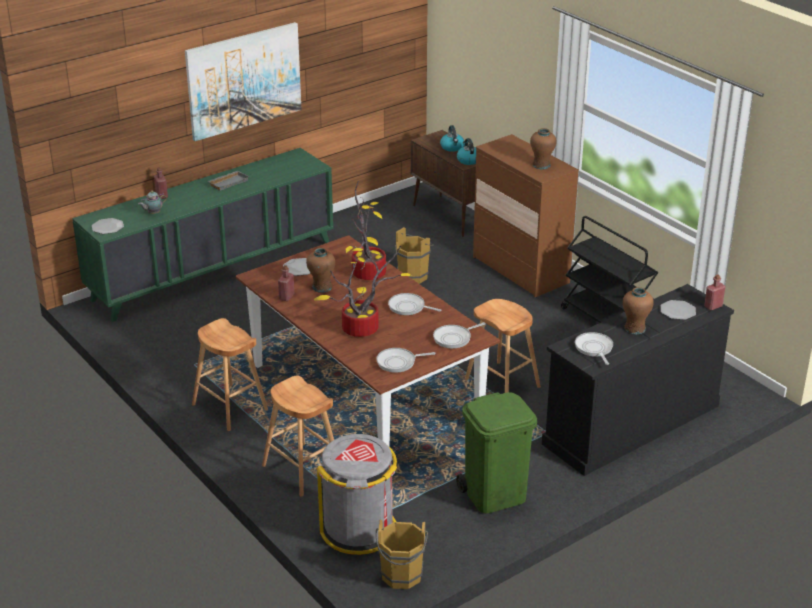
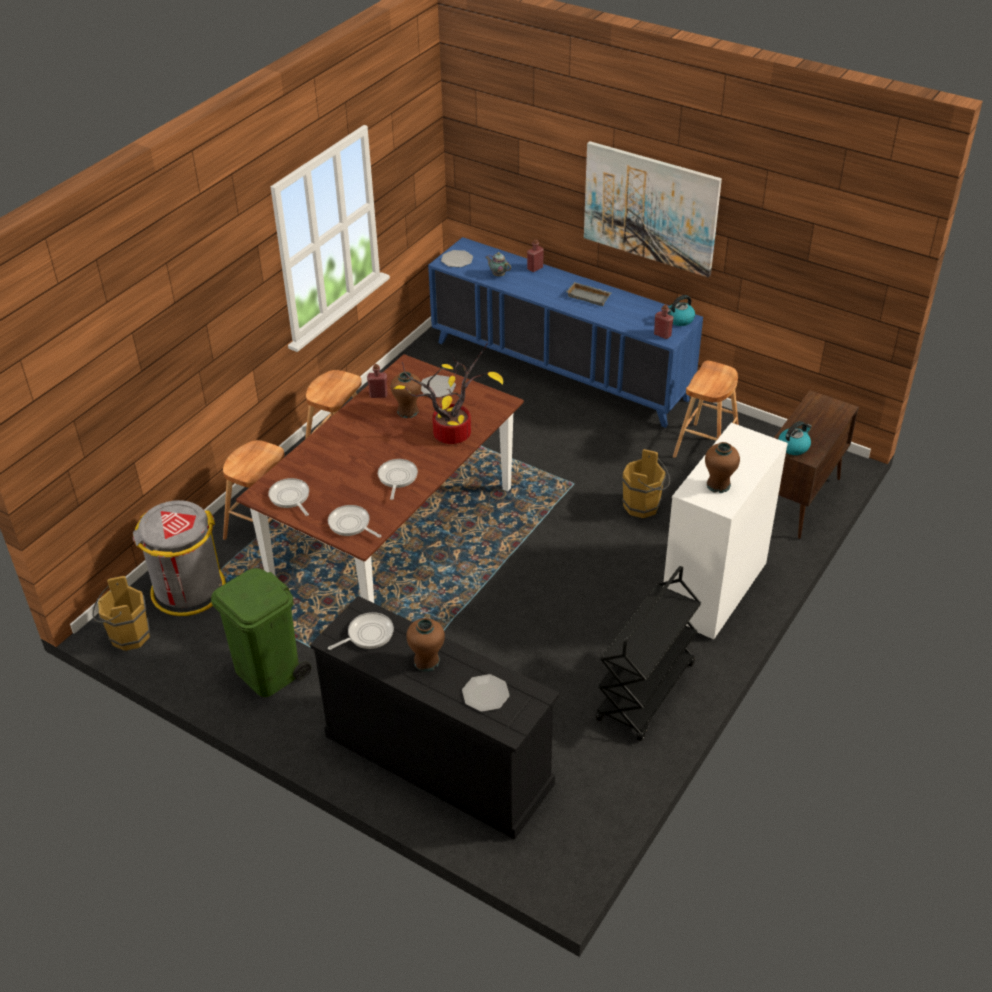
camera: 70 degrees right, 10 degrees up
(213, 271) = (560, 370): green cabinet -> blue cabinet
(359, 330) = (338, 457): potted plant -> none
(452, 147) = (816, 426): kettle -> kettle (679, 320)
(502, 383) = (467, 630): brown stool -> brown stool (706, 447)
(520, 270) = (713, 589): brown dresser -> white dresser
(713, 306) = (513, 726): red bottle -> red bottle (662, 335)

